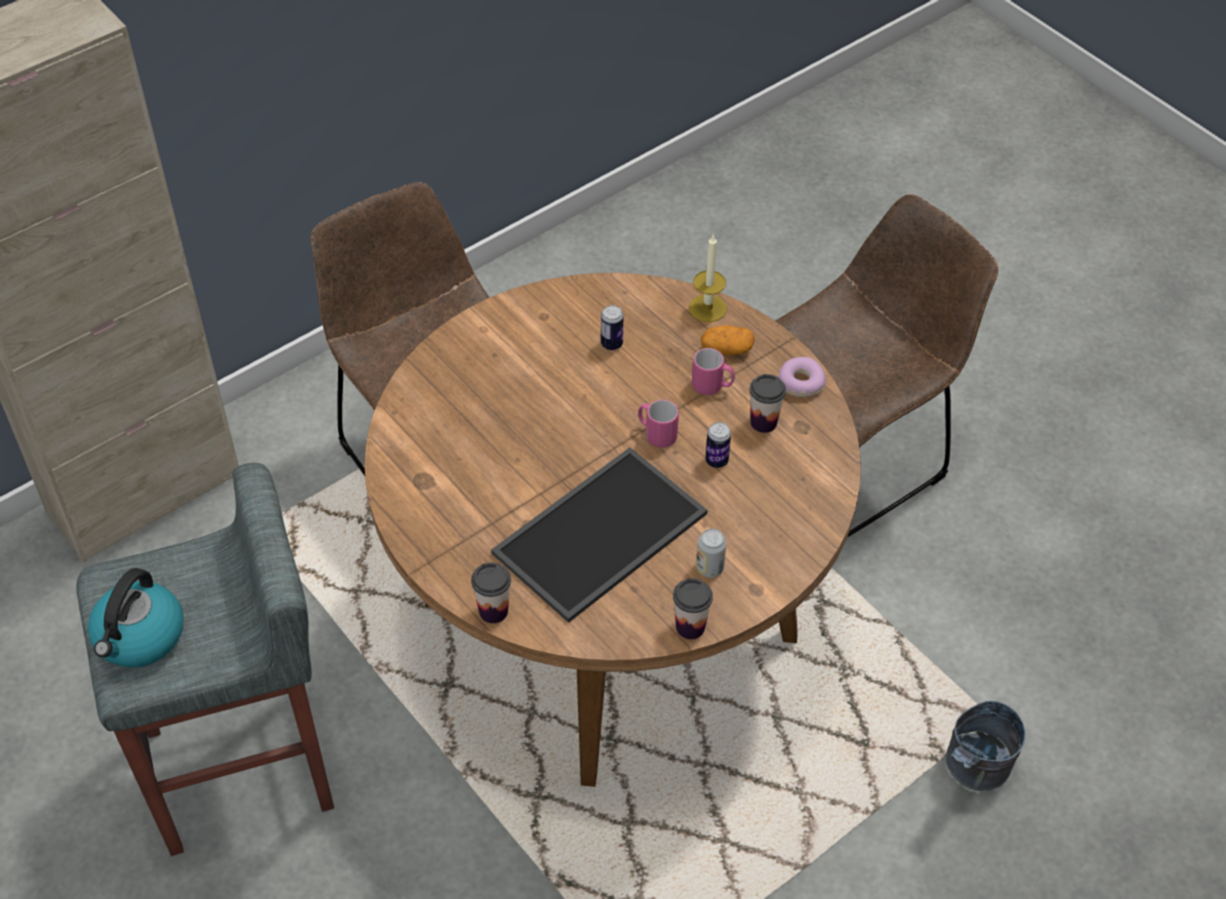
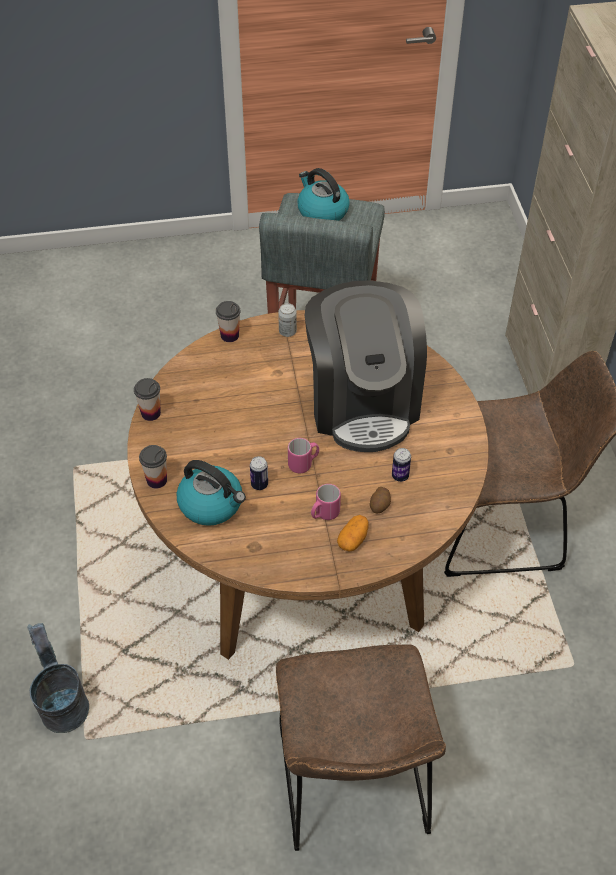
camera: 120 degrees right, 0 degrees up
(521, 419) = (363, 402): none -> coffee machine
(601, 536) = (244, 401): tray -> none
(664, 345) = (380, 505): none -> potato
(707, 308) = (401, 548): candle -> none
(709, 568) = (182, 441): can -> can (287, 332)
(763, 422) = (273, 527): cup -> cup (157, 480)
(777, 491) = (212, 504): none -> kettle
(800, 383) = (293, 567): donut -> none

